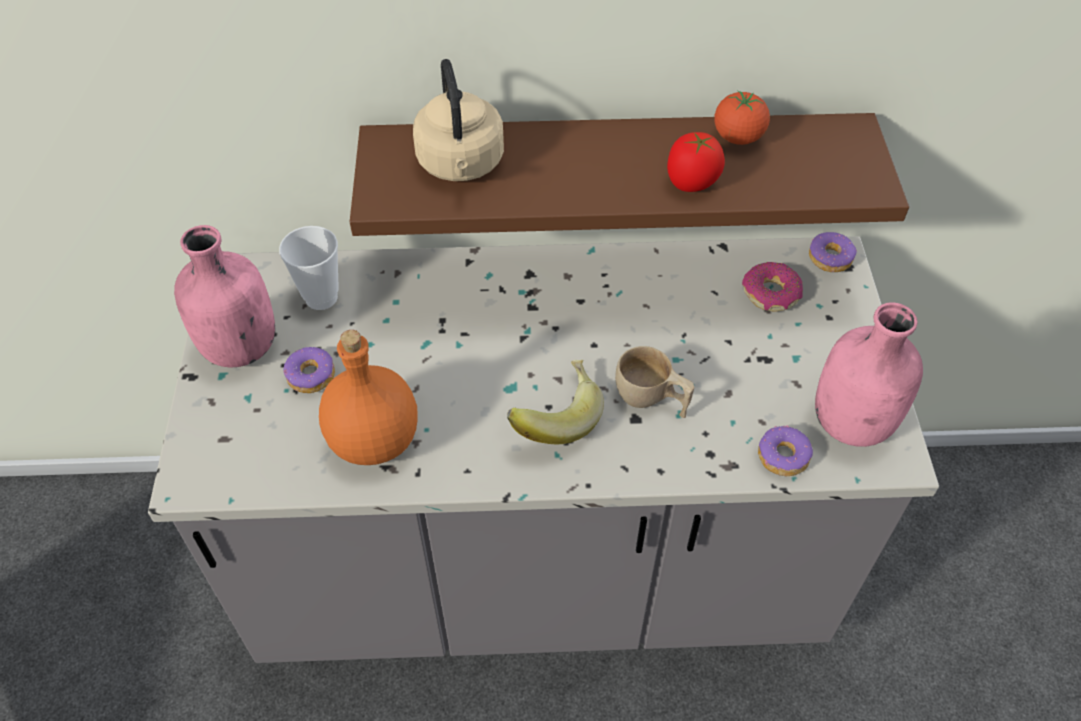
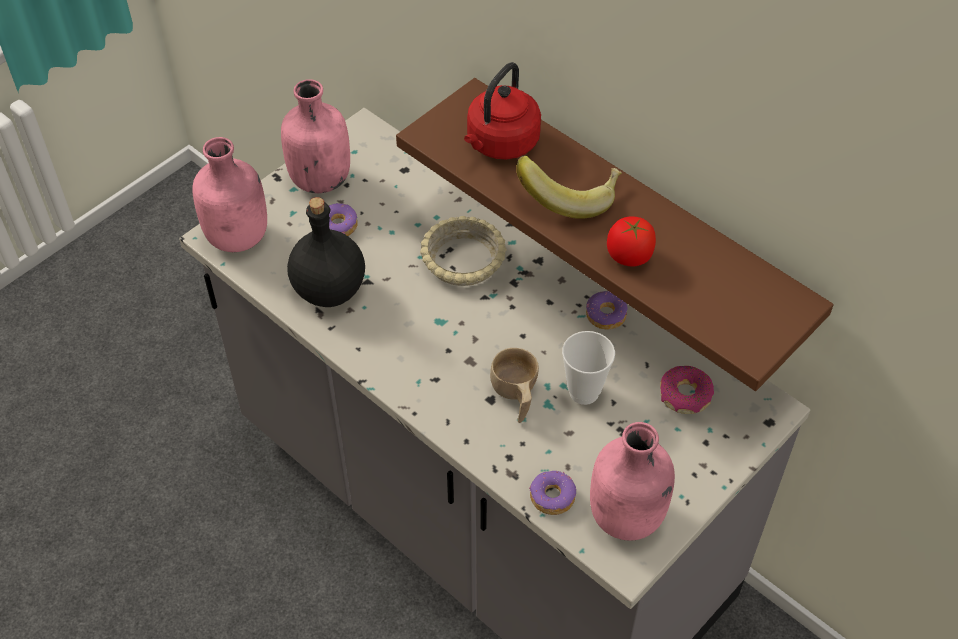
camera: 45 degrees right, 0 degrees up
(218, 461) = (239, 237): none -> pink bottle
(321, 297) = (397, 182): cup -> cup (584, 392)
(374, 442) = (328, 291): orange bottle -> black bottle
(461, 165) = (500, 144): beige kettle -> red kettle
(466, 319) = (464, 259): none -> beige bowl
(554, 416) = (445, 358): banana -> banana (570, 197)
(738, 137) = (704, 250): tomato -> none
(830, 258) = (764, 406): donut -> donut (606, 315)

